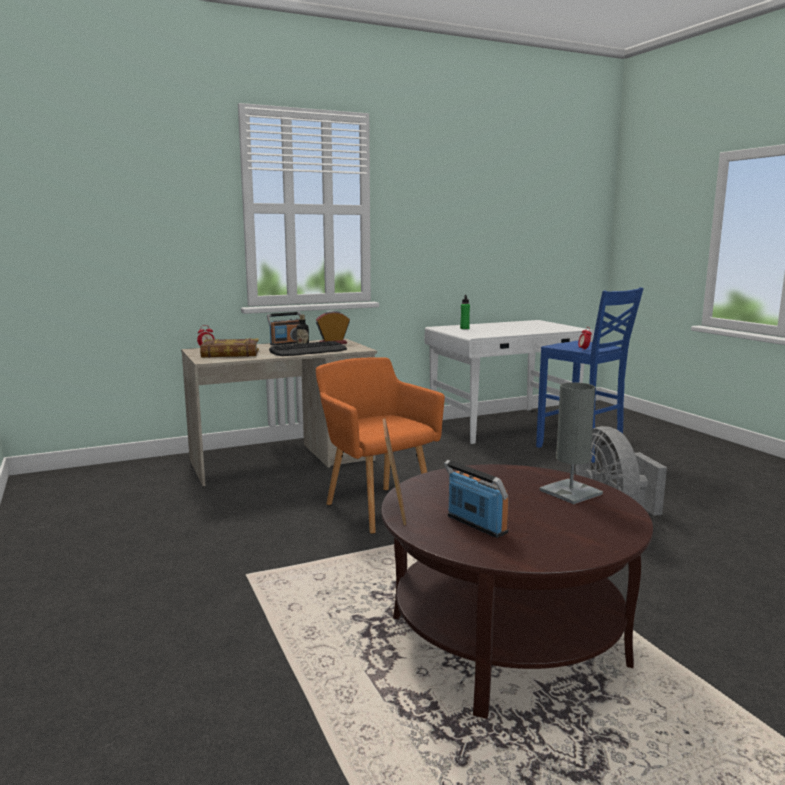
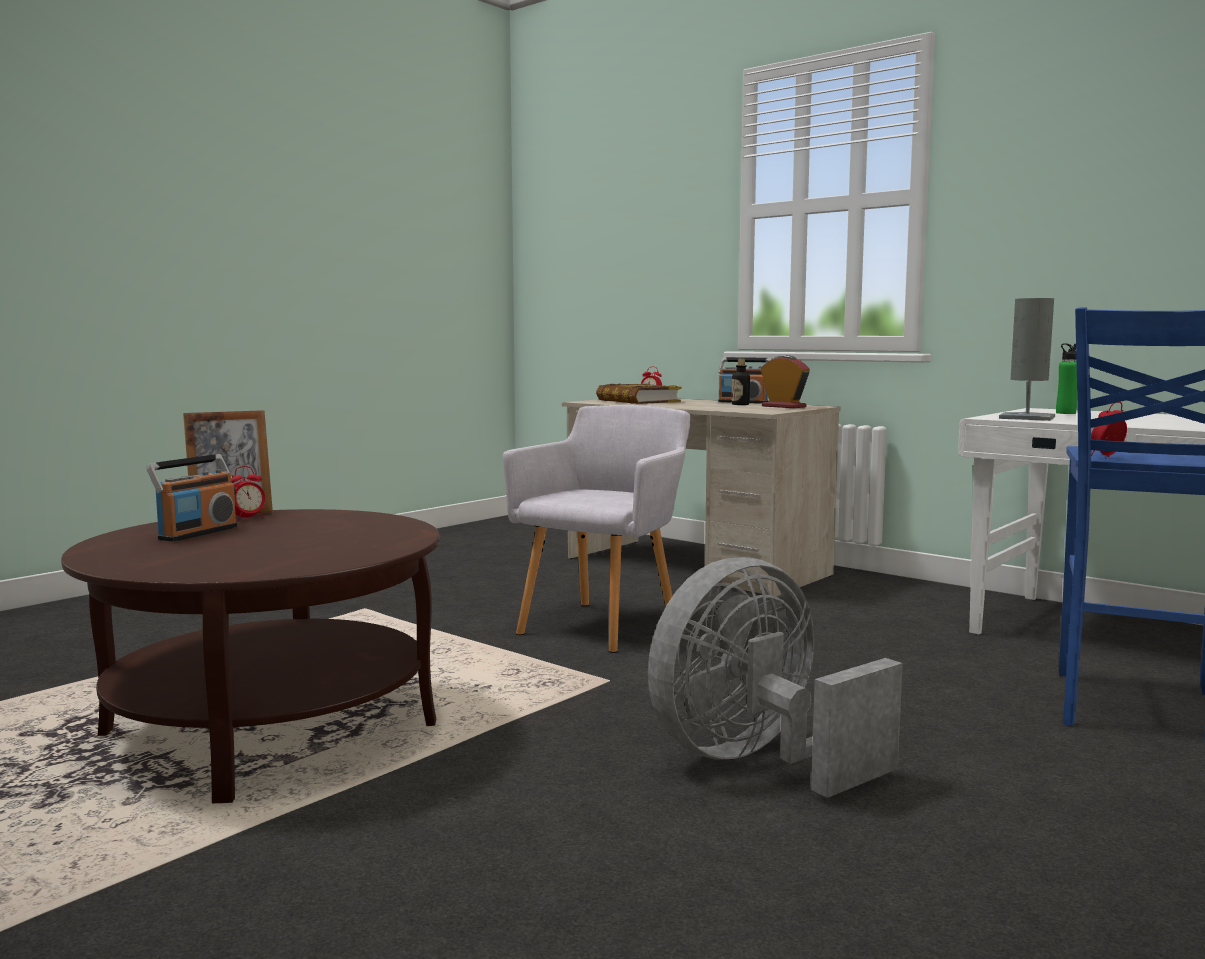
camera: 65 degrees right, 5 degrees down
(308, 350) = (710, 407): keyboard -> none
(377, 507) = (603, 624): orange armchair -> grey armchair
(421, 507) = (248, 518): none -> alarm clock
(570, 492) = (331, 551): grey table lamp -> grey table lamp (1027, 418)

